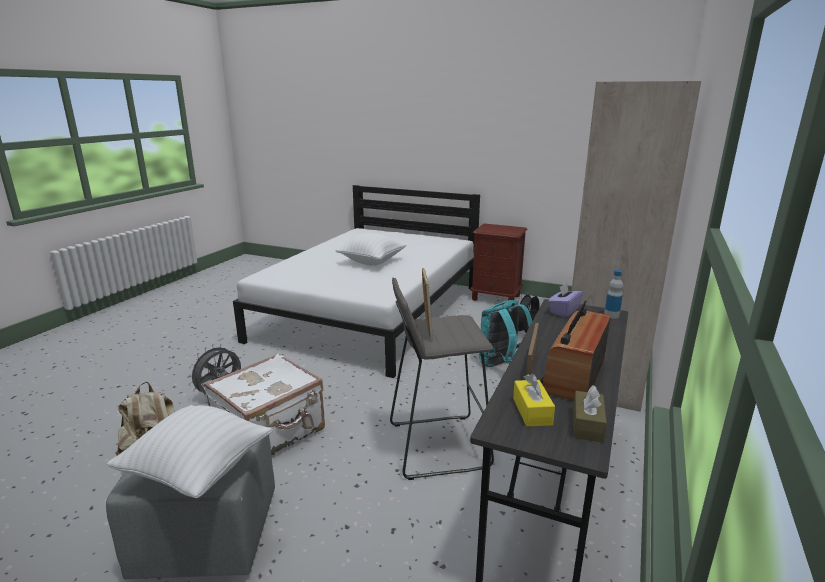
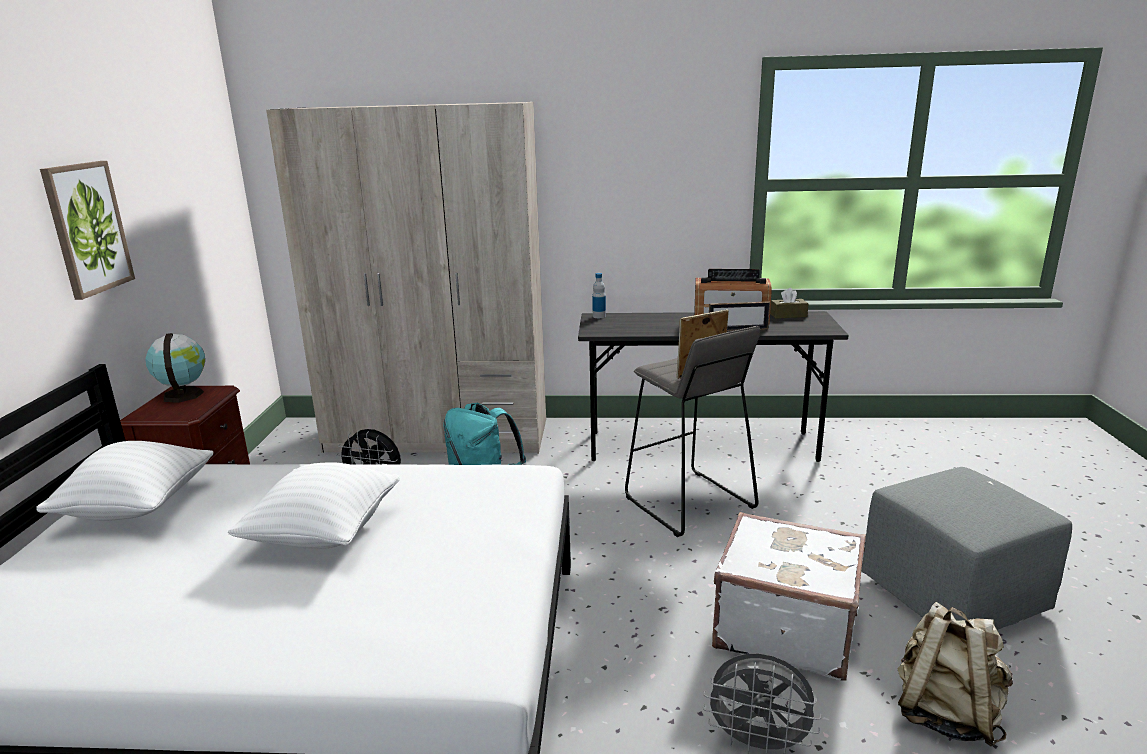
camera: 110 degrees left, 0 degrees up
(198, 471) = (980, 484): white pillow -> white pillow (138, 508)
(505, 137) = (87, 228): none -> picture
(510, 229) = (183, 394): none -> globe
(532, 411) = (795, 325): yellow tissue box -> none
(563, 311) = (606, 329): purple tissue box -> none

